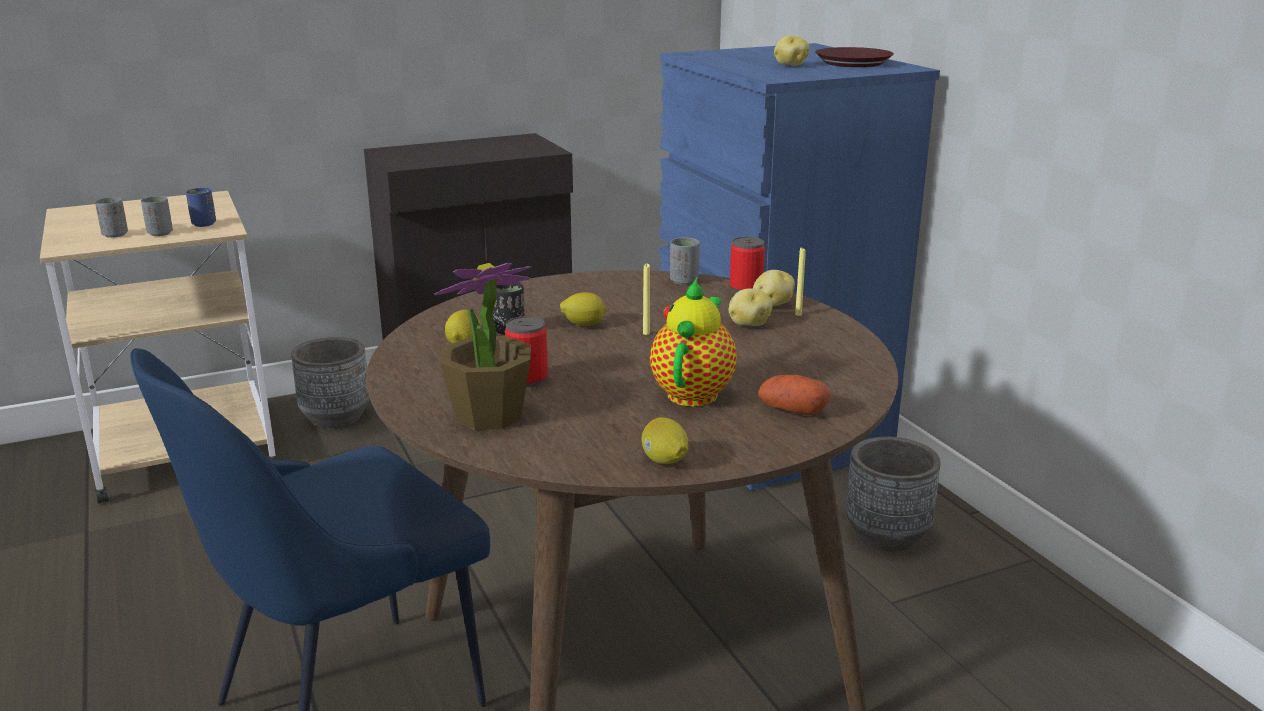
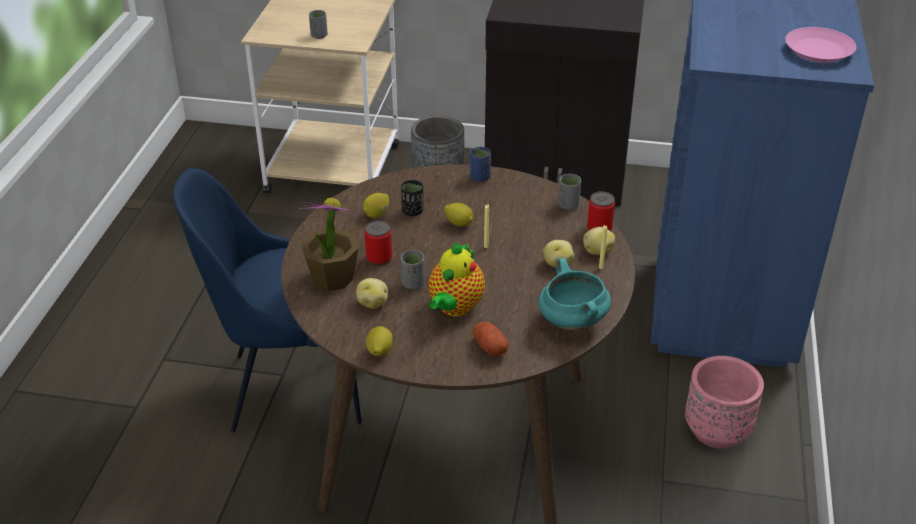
camera: 35 degrees right, 15 degrees up
(115, 235) = (294, 29): grey cup -> grey cup (413, 283)
(204, 224) = (350, 33): blue cup -> blue cup (480, 177)
(694, 392) = (454, 308): teapot -> teapot turned 150 degrees clockwise
(790, 65) = (759, 40): potato -> potato (372, 303)
(842, 361) = (571, 321): none -> turquoise cooking pot
(852, 63) = (818, 50): brown plate -> pink plate
(886, 535) = (716, 431): grey planter -> pink planter

